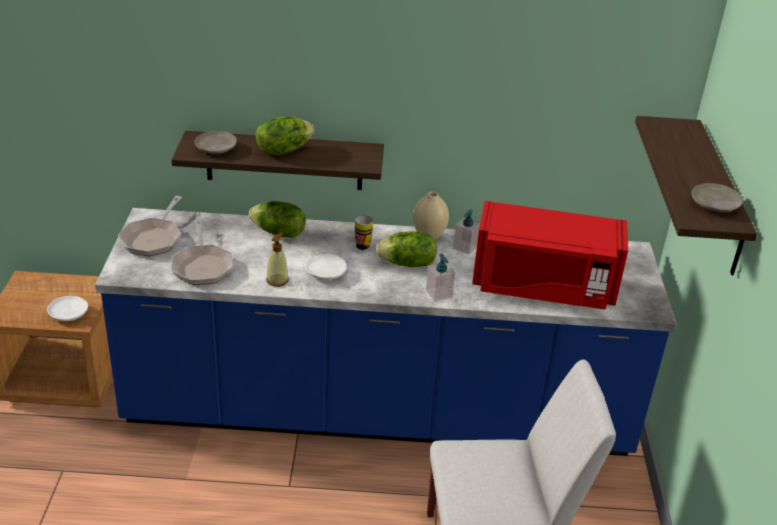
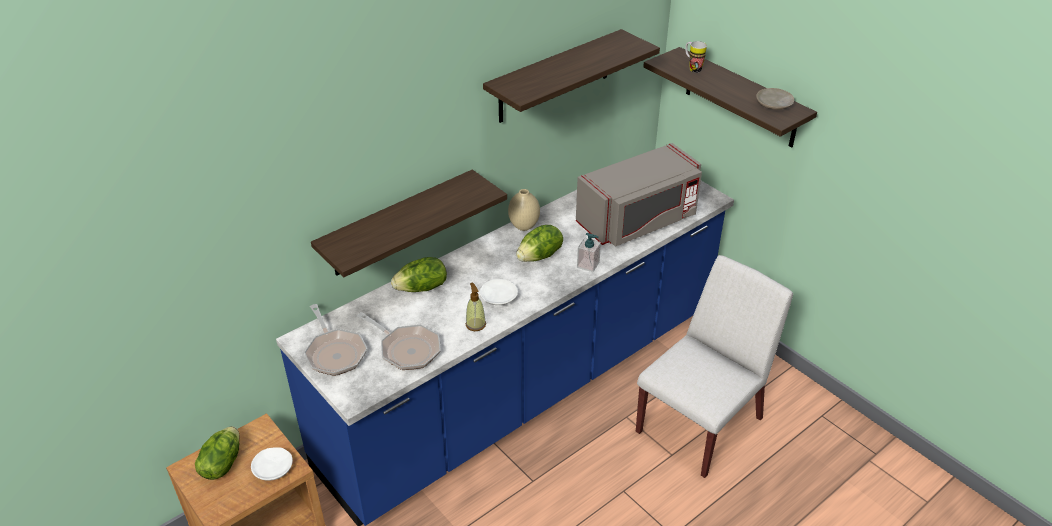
camera: 40 degrees left, 5 degrees up
(215, 149) = (362, 243): beige plate -> none
(283, 150) = (413, 214): lettuce -> lettuce (222, 464)
(363, 244) = (491, 259): mug -> mug (692, 68)
(465, 247) = (557, 221): soap dispenser -> none
(510, 85) = (554, 77): none -> shelf
(543, 287) = (638, 220): red microwave -> grey microwave

